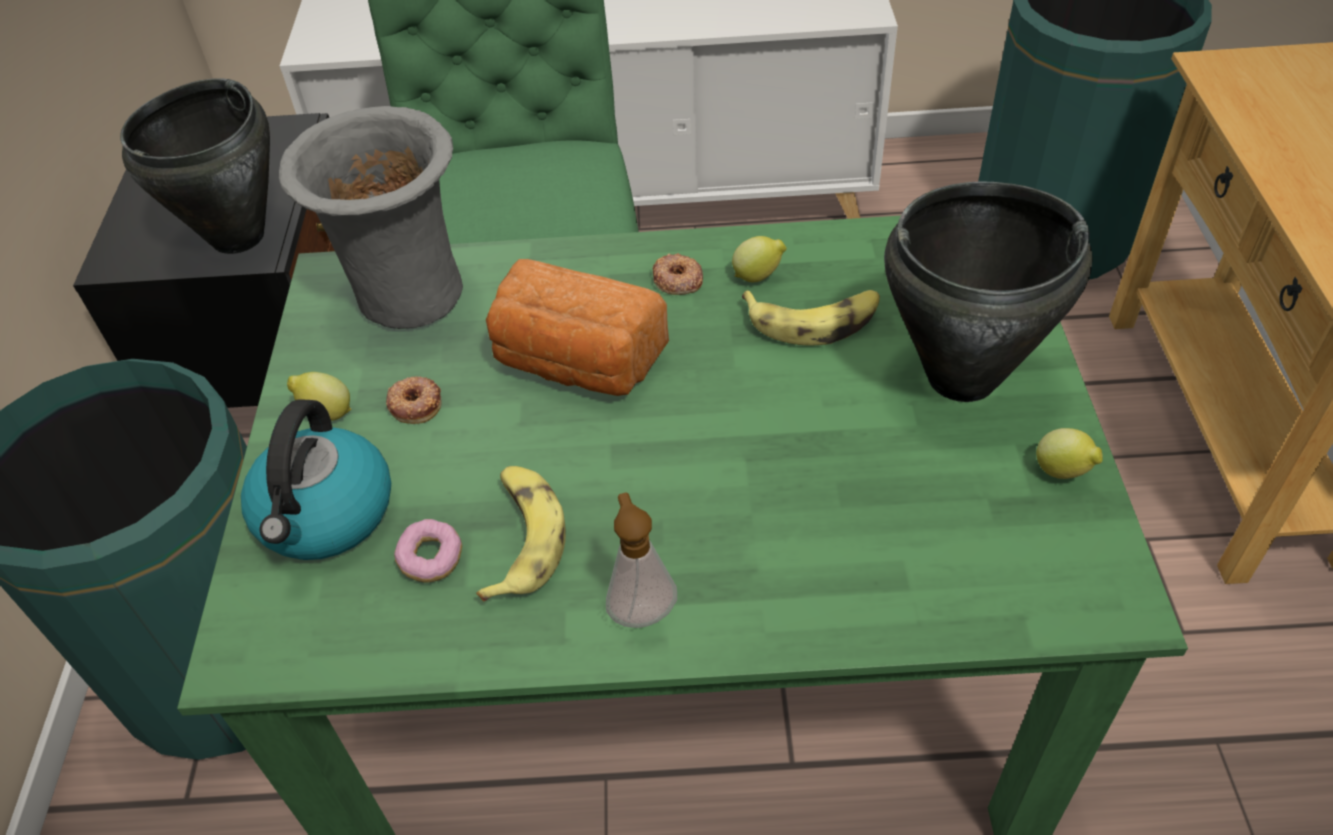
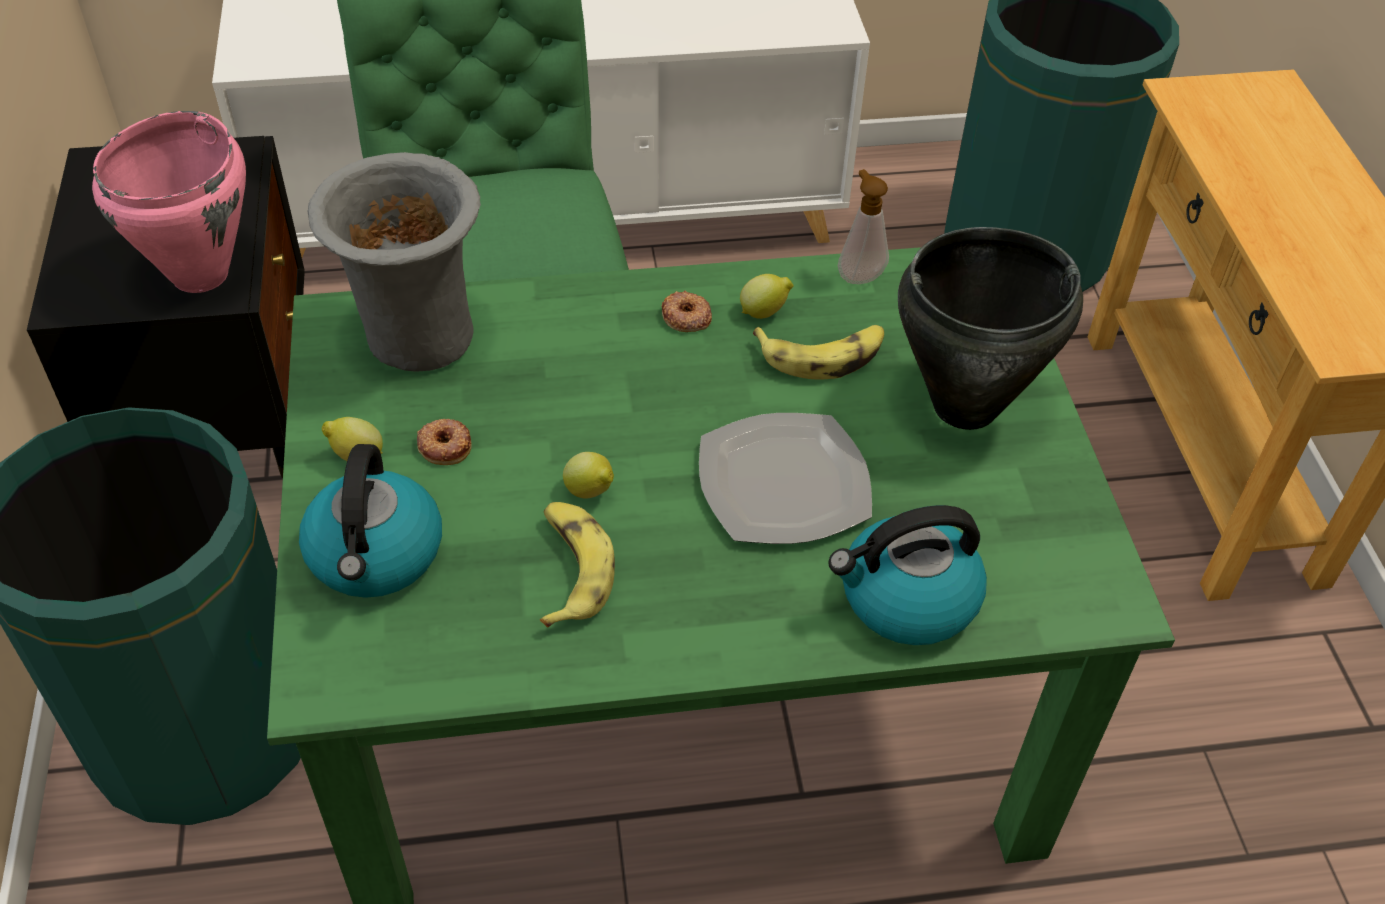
camera: 10 degrees left, 0 degrees up
(239, 237) = (202, 274): black cooking pot -> pink cooking pot
(431, 559) = (487, 592): donut -> none
(576, 363) = (598, 401): bread -> none
(641, 610) = (693, 629): soap dispenser -> soap dispenser (859, 275)
(757, 454) = (782, 484): none -> plate
(879, 586) = (906, 599): none -> kettle
(1063, 472) = (1061, 491): lemon -> lemon (591, 492)

